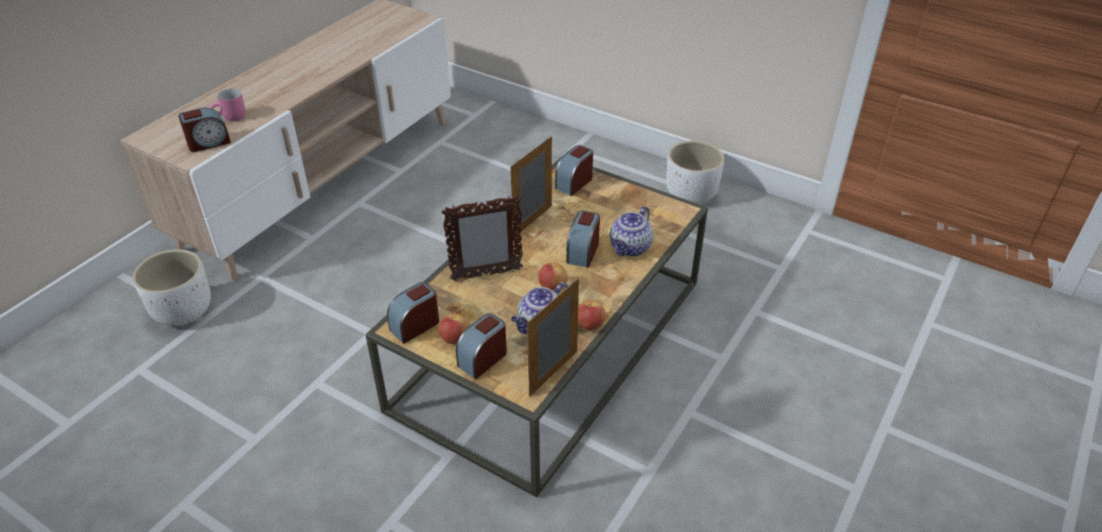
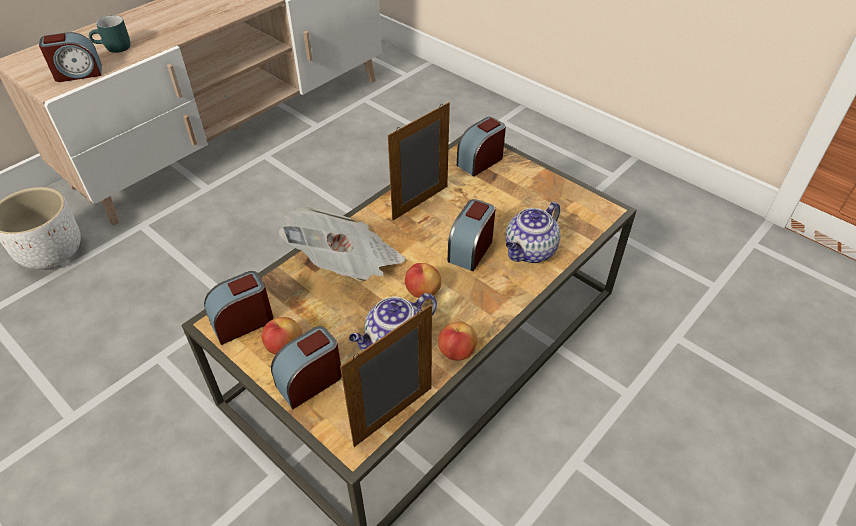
camera: 10 degrees right, 5 degrees up
(231, 118) = (114, 49): pink mug -> turquoise mug
(486, 274) = (347, 264): picture frame -> newspaper
(691, 195) = (622, 186): white planter -> none

